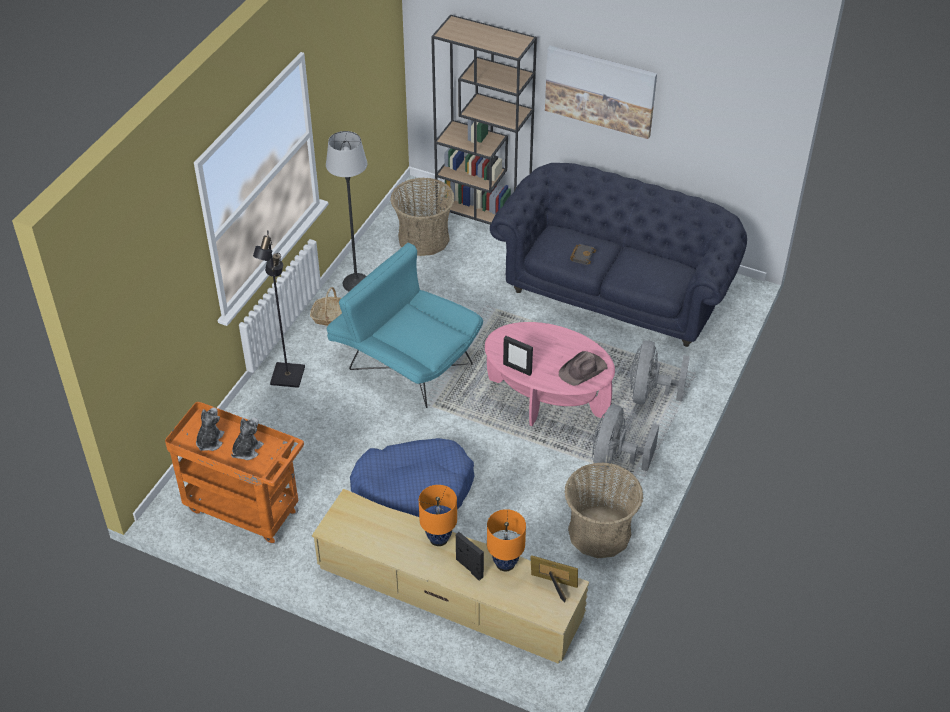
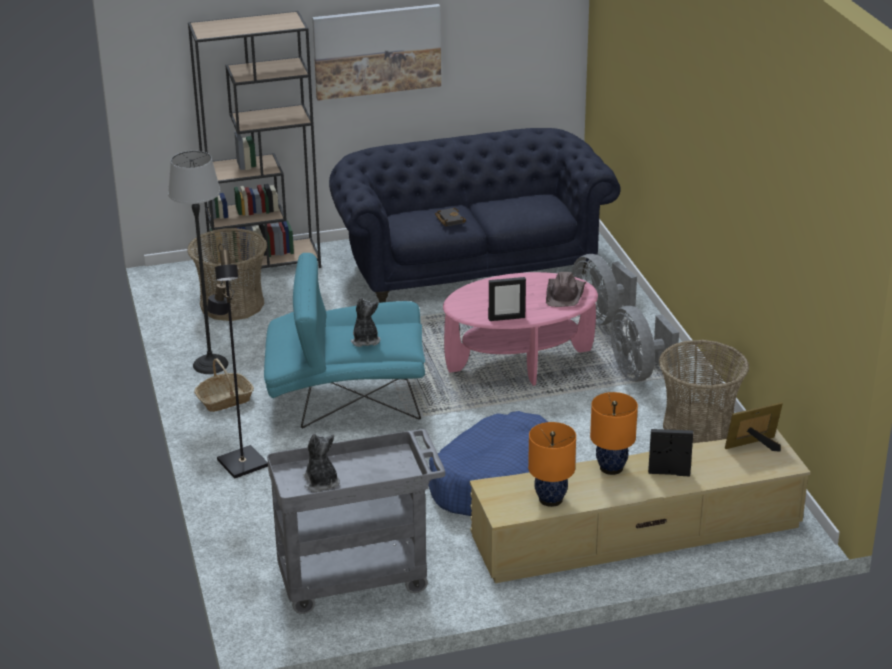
camera: 40 degrees left, 15 degrees down
(247, 450) = (370, 469): plush toy -> plush toy (365, 340)
(247, 514) = (360, 584): orange cart -> grey cart
(505, 563) = (693, 453): orange table lamp -> orange table lamp (551, 499)

